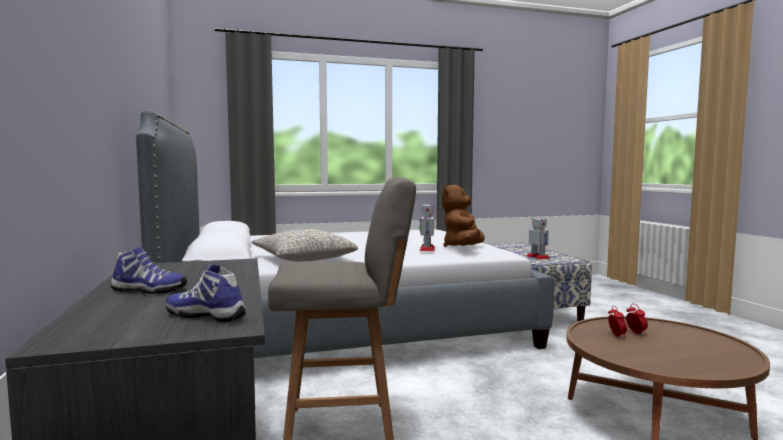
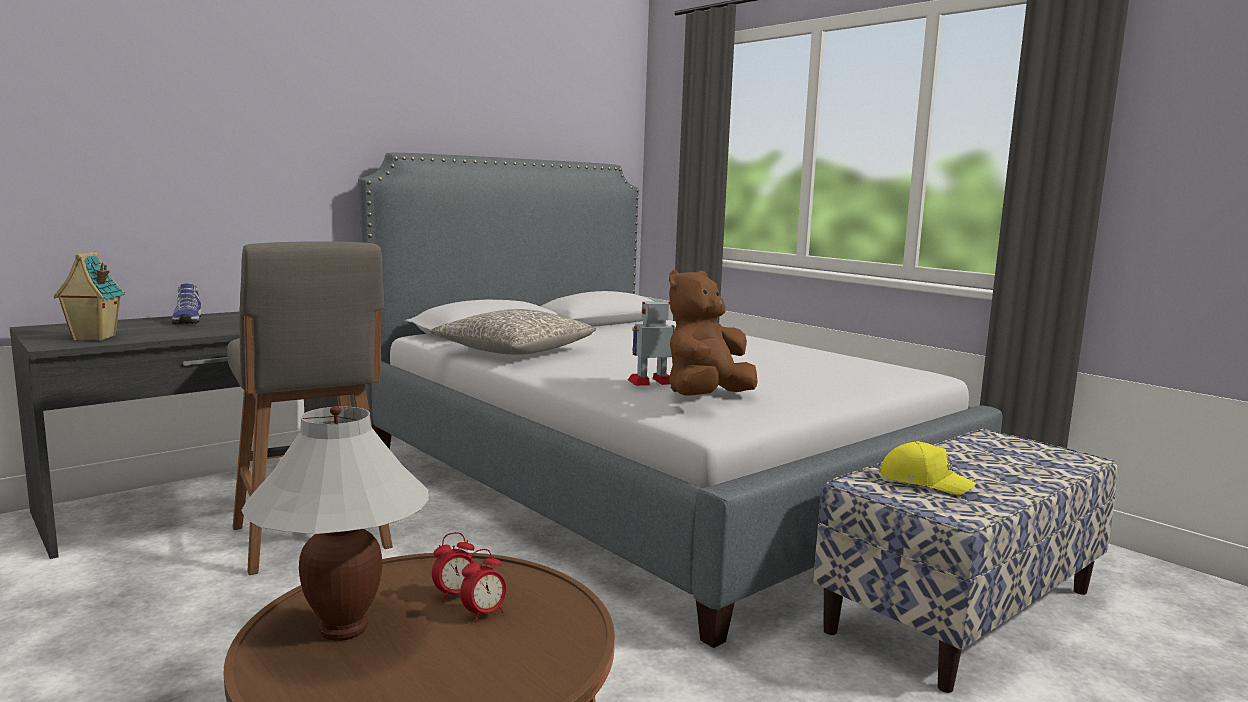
camera: 65 degrees right, 5 degrees up
(207, 315) = (93, 338): shoe -> toy house
(463, 248) = (706, 398): brown plush toy -> brown plush toy turned 45 degrees counterclockwise
(538, 257) = (924, 481): toy robot -> yellow cap
(660, 357) = (342, 629): none -> white table lamp

